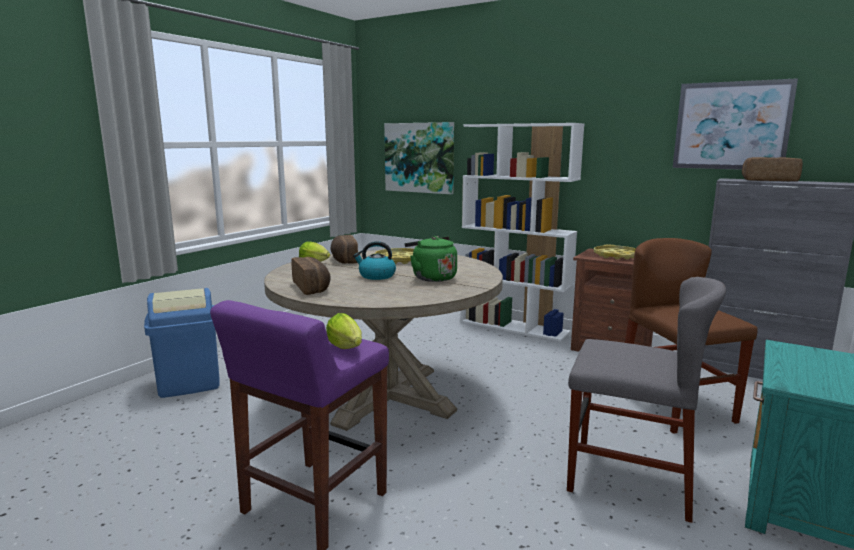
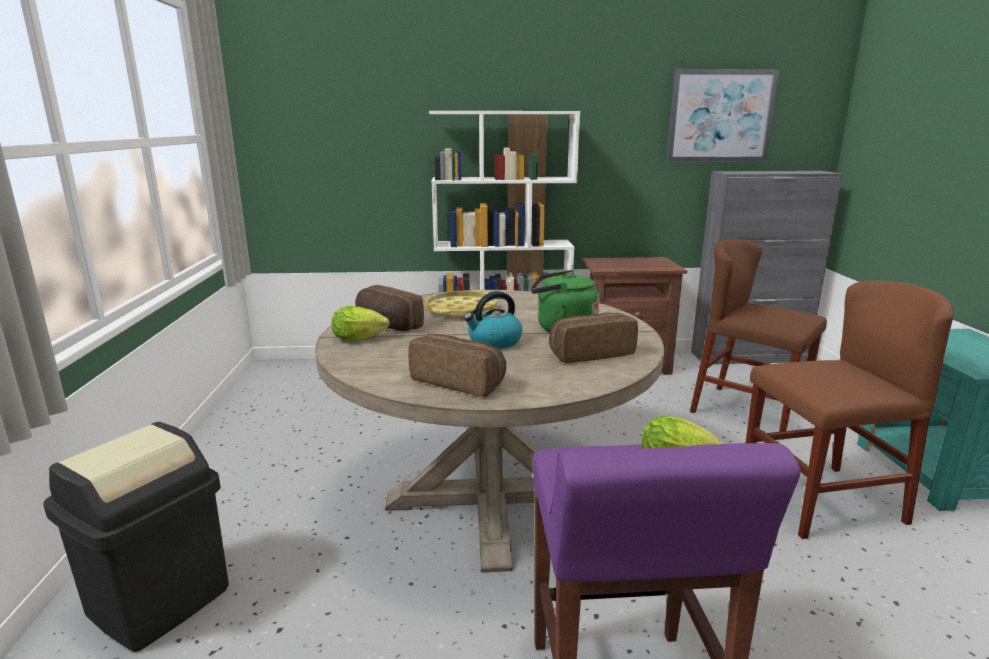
camera: 35 degrees left, 5 degrees up
(189, 383) = (159, 600): blue trash can -> black trash can
(419, 157) = (339, 158): picture -> none
(616, 256) = (625, 263): yellow tray -> none
(629, 478) = (820, 501): grey chair -> brown chair
(769, 180) = (761, 171): bread -> bread (590, 353)

